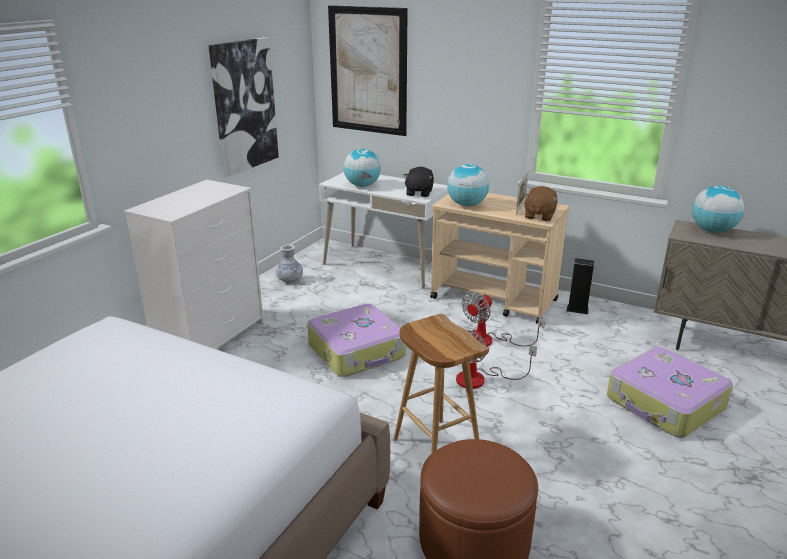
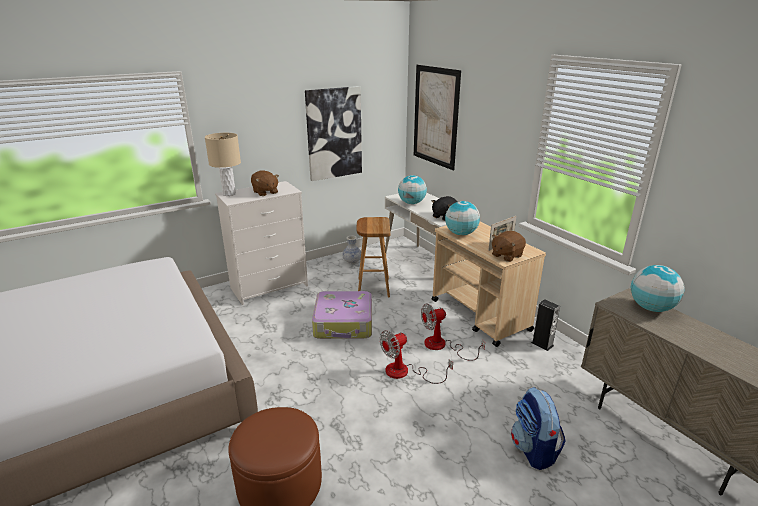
camera: 30 degrees right, 0 degrees up
(149, 208) = (229, 194): none -> beige table lamp
(201, 197) = (265, 192): none -> brown plush toy
(435, 448) = (322, 410): brown stool -> brown stool (373, 287)
(665, 404) = (534, 450): suitcase -> backpack

